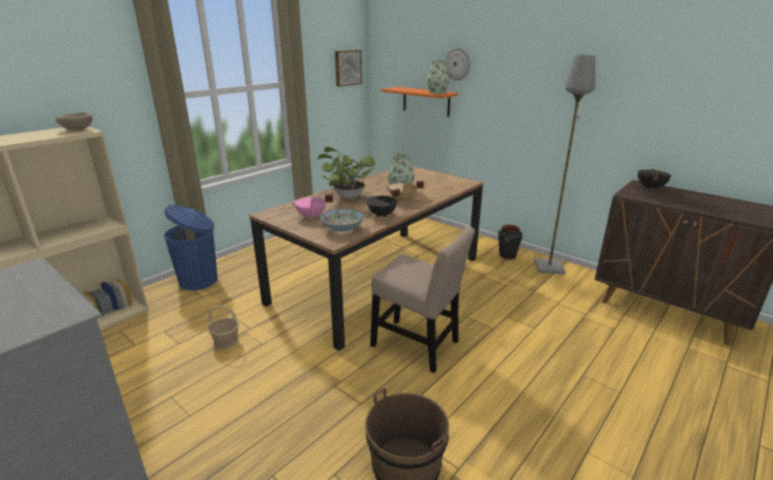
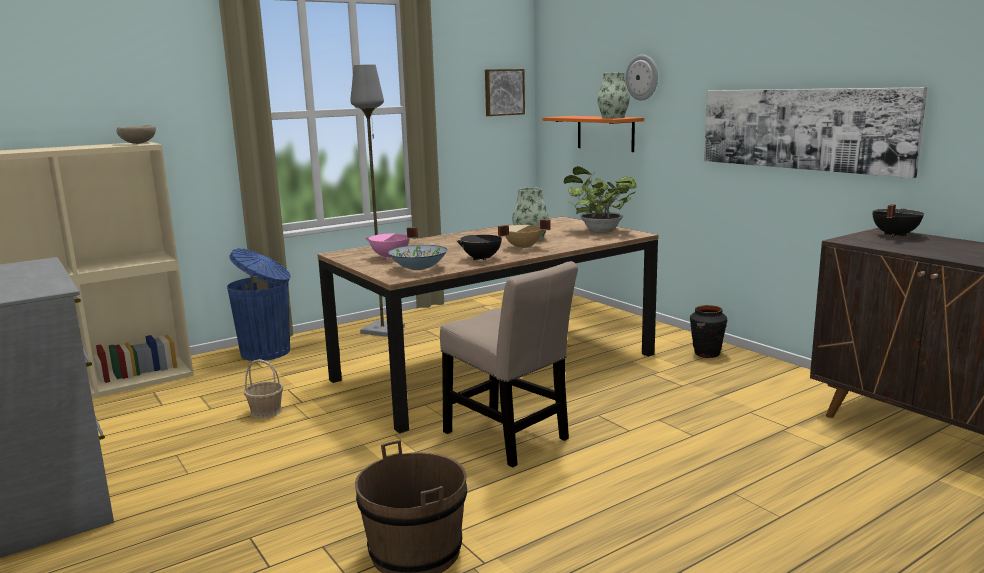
camera: 15 degrees right, 10 degrees down
(347, 197) = (452, 242): potted plant -> potted plant (598, 231)
(549, 267) = (766, 371): grey floor lamp -> grey floor lamp (383, 330)
(581, 110) = (802, 129): none -> picture

